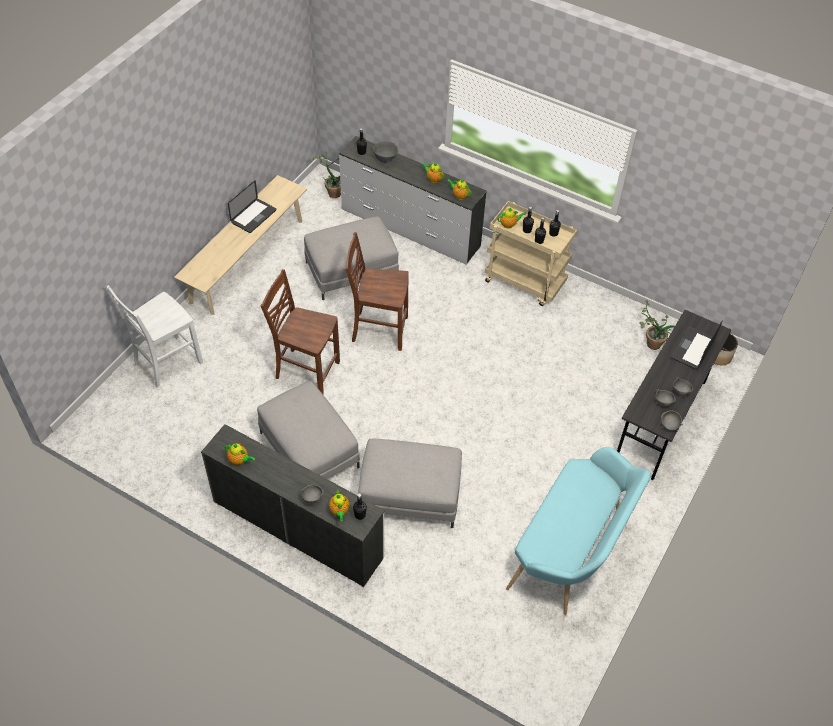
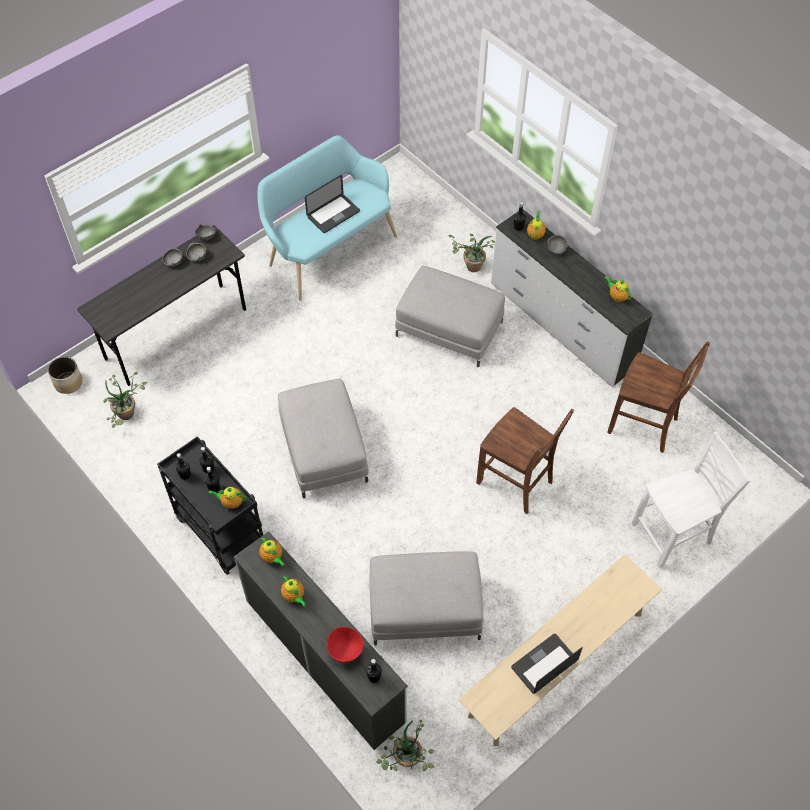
camera: 160 degrees left, 5 degrees up
(310, 449) = (533, 394): grey ottoman -> grey ottoman (323, 449)
(378, 329) = (419, 513): brown chair -> brown chair (644, 425)
(385, 159) = (345, 652): grey bowl -> red bowl
(412, 572) = (469, 267): none -> potted plant
(525, 282) = (219, 531): beige cart -> black cart
(692, 349) = (131, 298): laptop -> laptop (333, 214)

